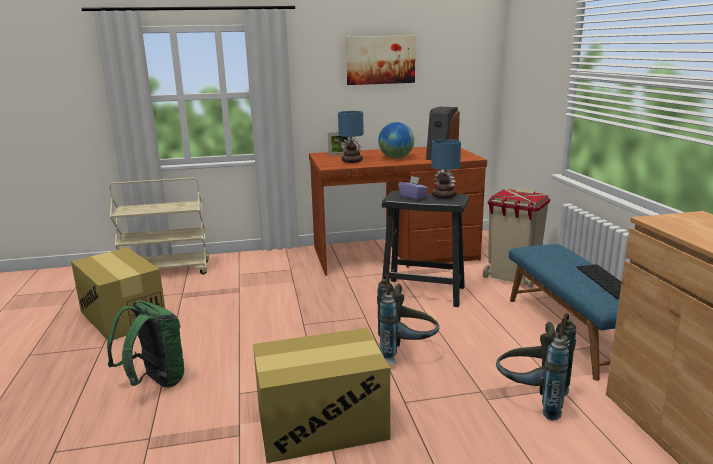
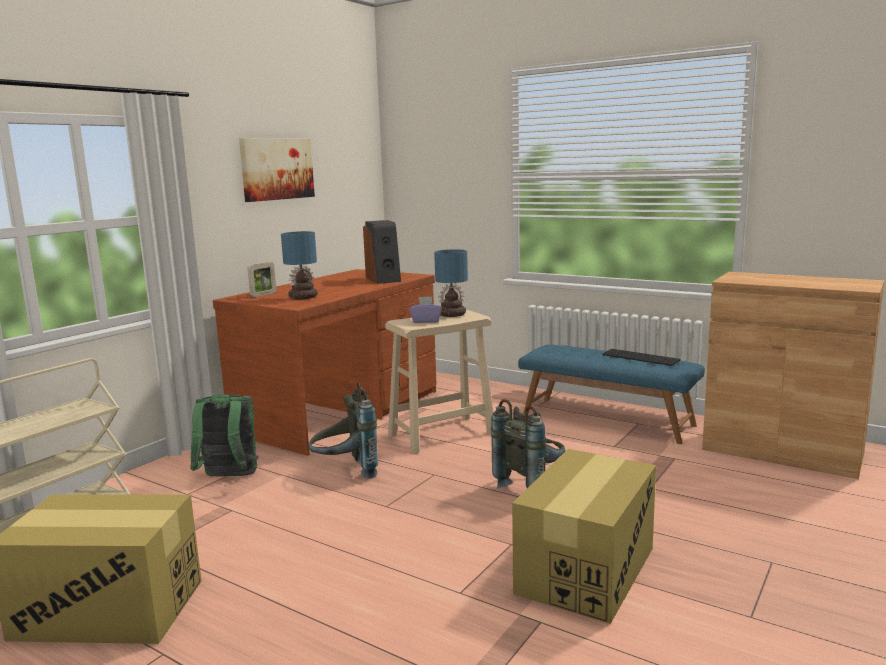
camera: 45 degrees left, 5 degrees down
(155, 382) = (340, 640): green backpack -> green backpack (229, 478)
(396, 158) = (341, 287): globe -> none
(422, 292) = (441, 434): black stool -> beige stool
(512, 278) = (491, 397): beige trash can -> none
(532, 400) = (674, 473): grey backpack -> grey backpack (346, 472)

